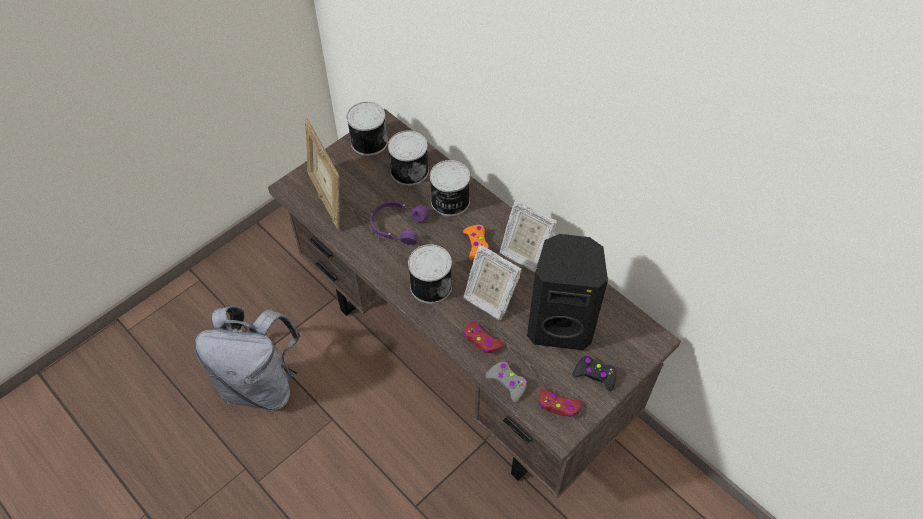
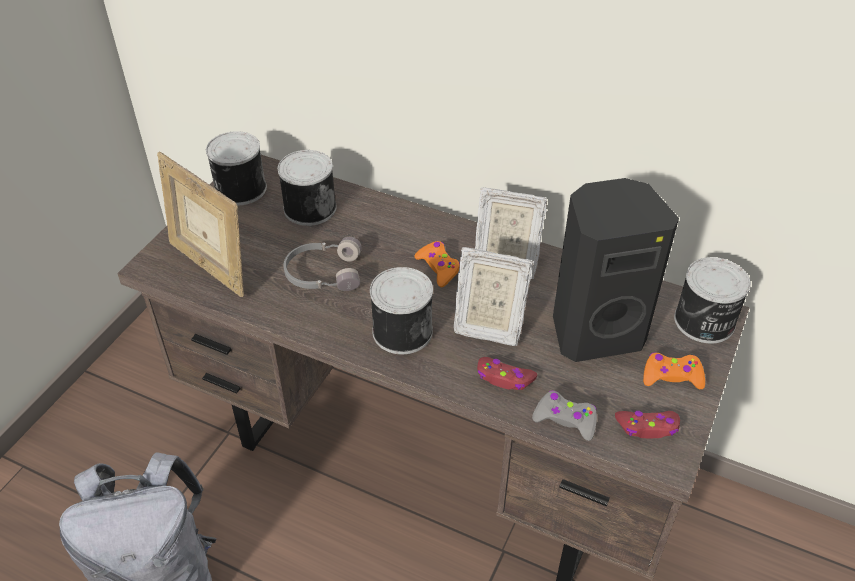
camera: 20 degrees left, 10 degrees down
(398, 225) = (323, 273): purple headphones -> grey headphones
(450, 201) = (380, 229): can -> can (705, 322)
(595, 375) = (671, 376): black game controller -> orange game controller

